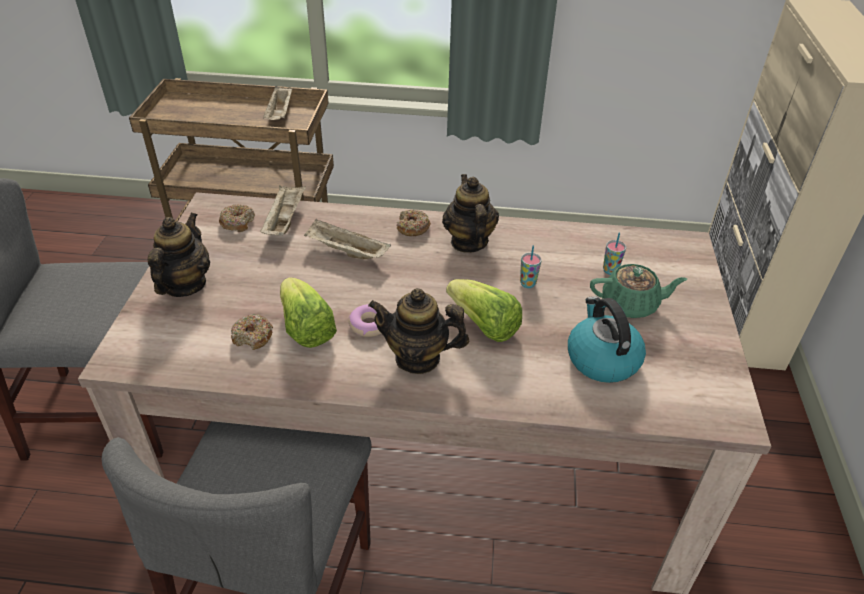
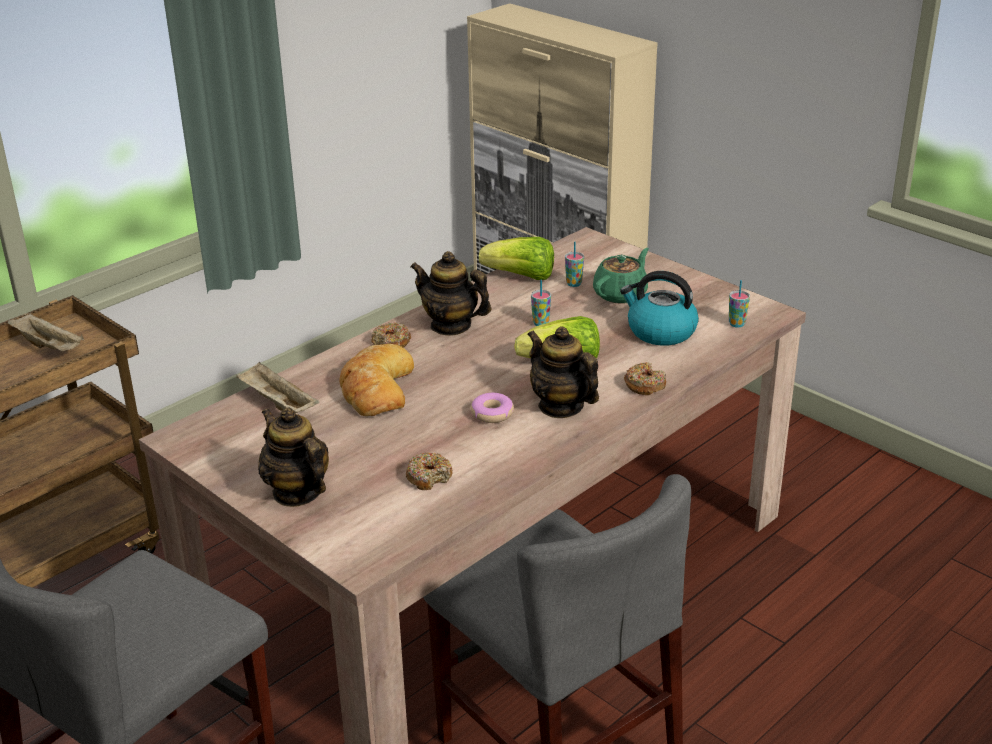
camera: 50 degrees left, 10 degrees down
(237, 223) = (238, 430): donut -> donut (644, 385)
(306, 328) = (454, 446): lettuce -> lettuce (521, 277)
(346, 252) = (376, 388): beige tray -> bread
(418, 358) = (561, 406): teapot -> teapot turned 90 degrees clockwise
(680, 404) = (736, 324): none -> cup

